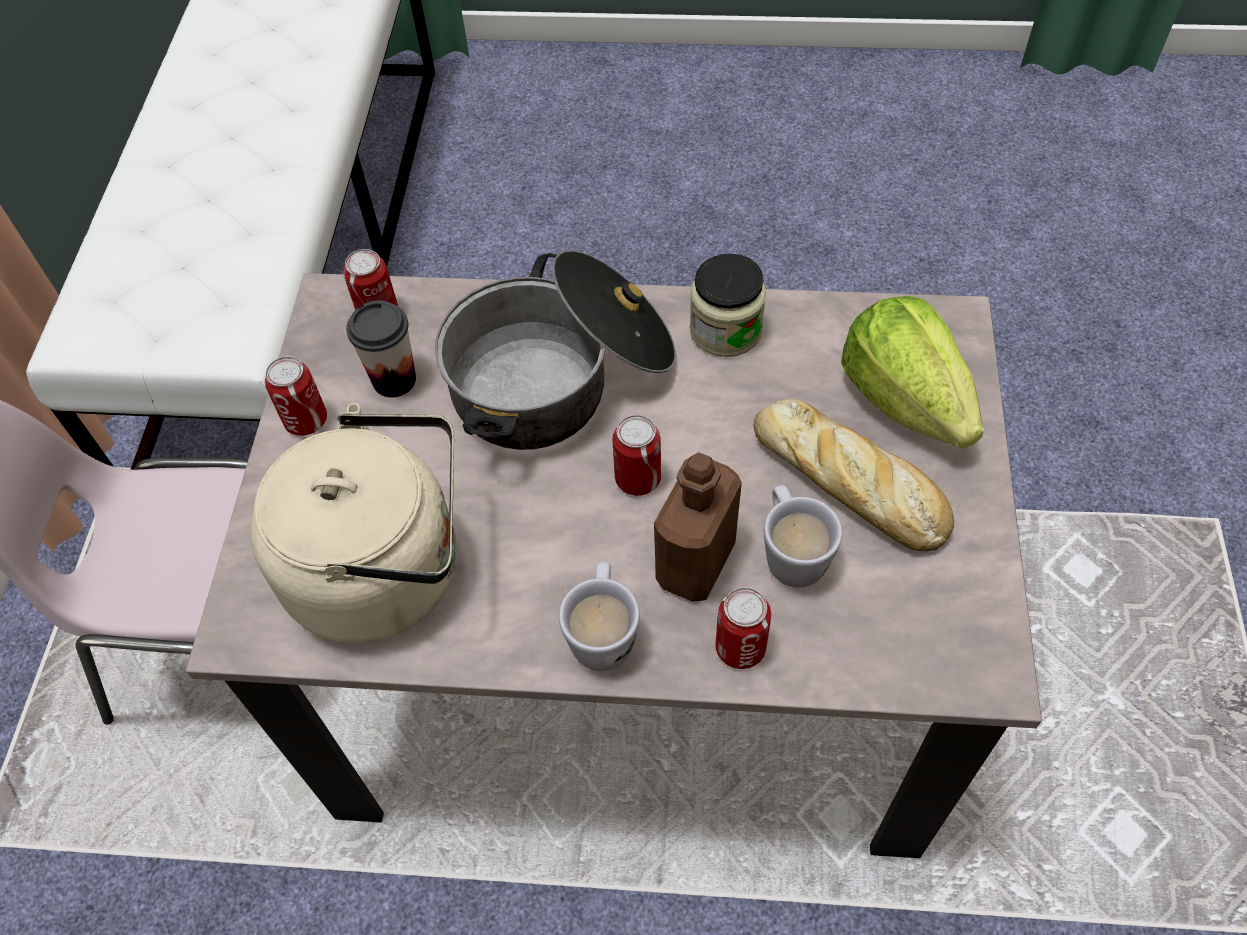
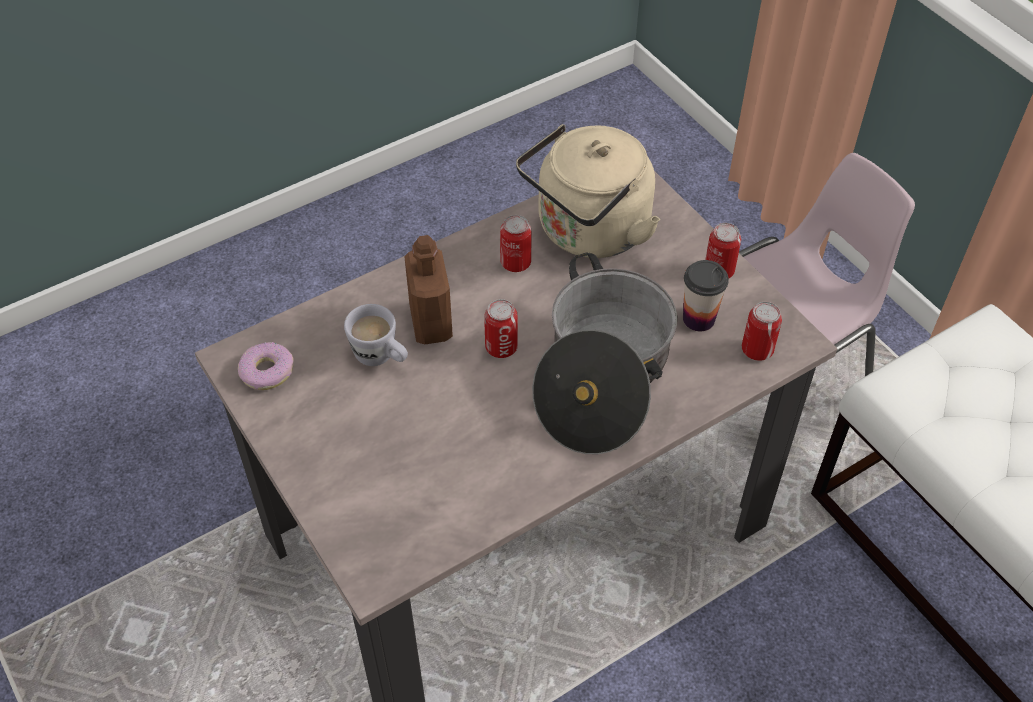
camera: 140 degrees right, 5 degrees down
(603, 632) = (452, 267): white mug -> none
(725, 330) = (528, 472): jar -> none
(740, 648) = (375, 298): can -> can (515, 263)
(852, 484) = (371, 416): bread -> none
(905, 399) = (372, 493): lettuce -> none
(952, 623) = (266, 371): none -> donut

